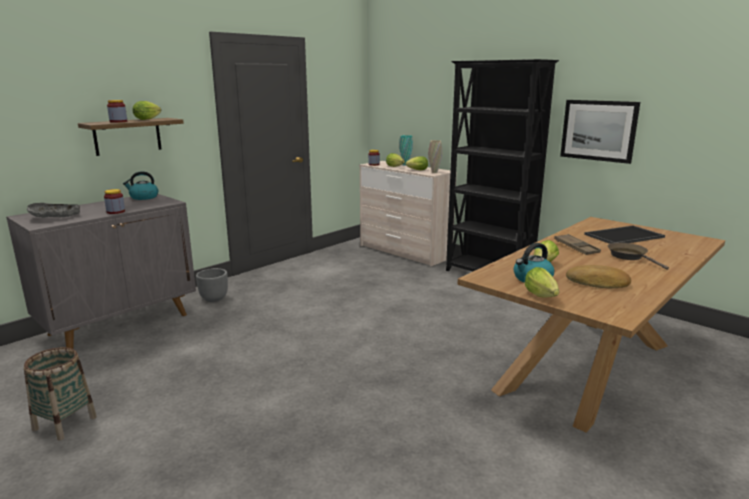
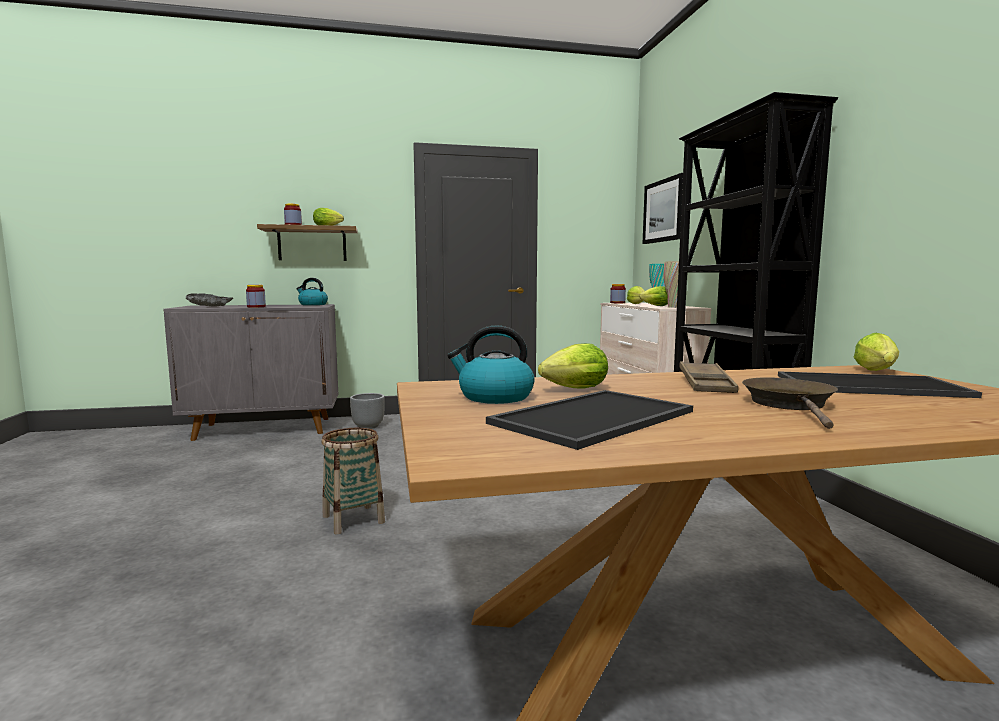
camera: 35 degrees right, 10 degrees down
(65, 423) = (83, 486): basket -> basket (353, 519)
(542, 297) = (431, 413): lettuce -> lettuce (877, 372)
(598, 130) = (909, 205): picture -> picture (664, 211)
(598, 283) = (595, 418): bread -> tray

